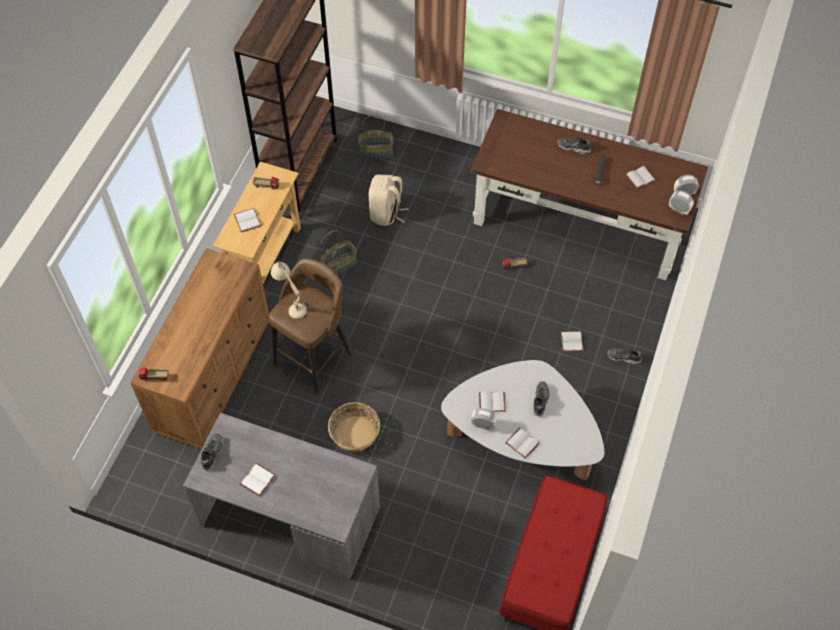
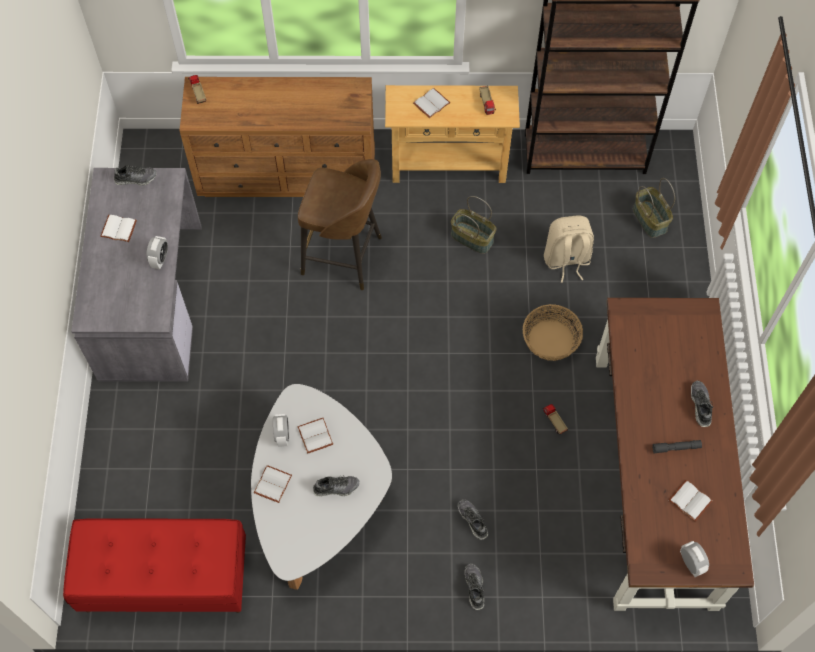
camera: 70 degrees right, 5 degrees up
(292, 304) = (338, 182): beige table lamp -> none
(354, 434) = (265, 327): basket -> basket (550, 340)
(572, 342) = (472, 520): white book -> shoe
(678, 210) = (659, 563): alarm clock -> alarm clock (160, 259)

